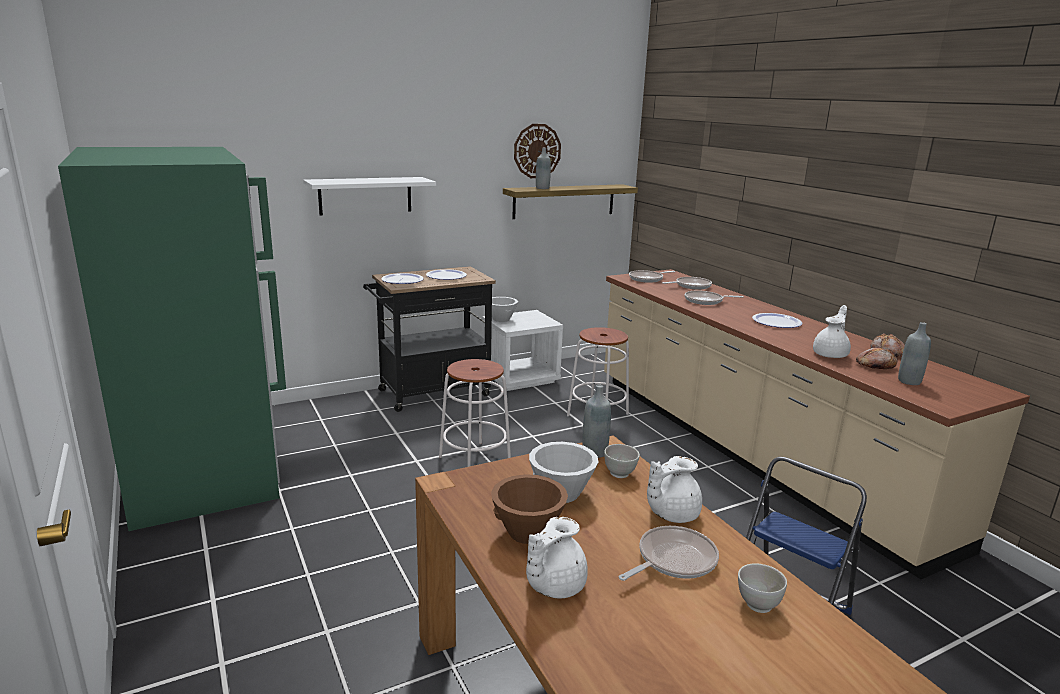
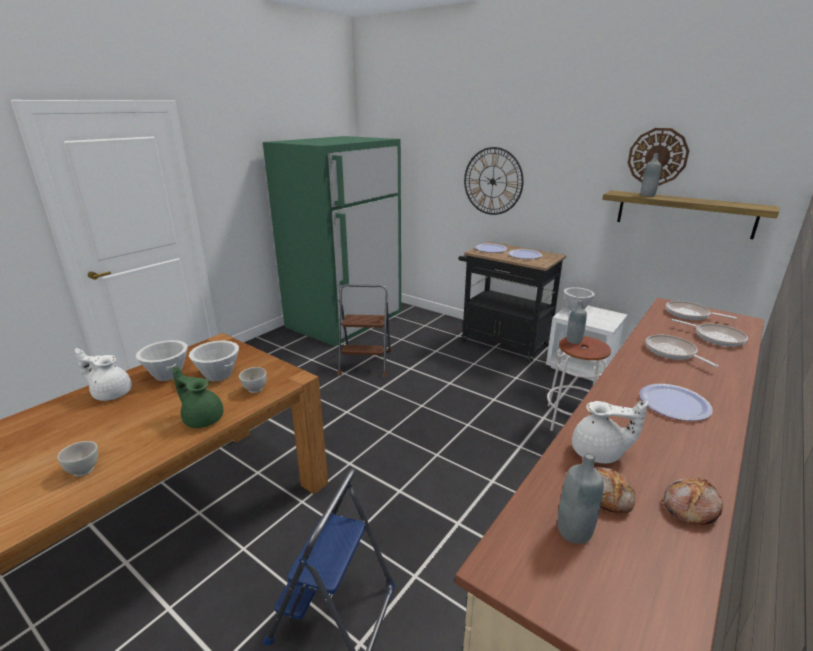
camera: 65 degrees right, 5 degrees up
(358, 485) = (366, 361): none -> brown step ladder
(365, 195) = (492, 181): white shelf -> wall clock
(474, 459) = (433, 387): white stool -> none
(528, 533) = (167, 375): brown bowl -> white bowl
(594, 452) = (284, 374): grey bottle -> grey bottle (574, 340)
(671, 513) = (202, 418): white teapot -> green teapot
(673, 560) = (140, 428): frying pan -> none

